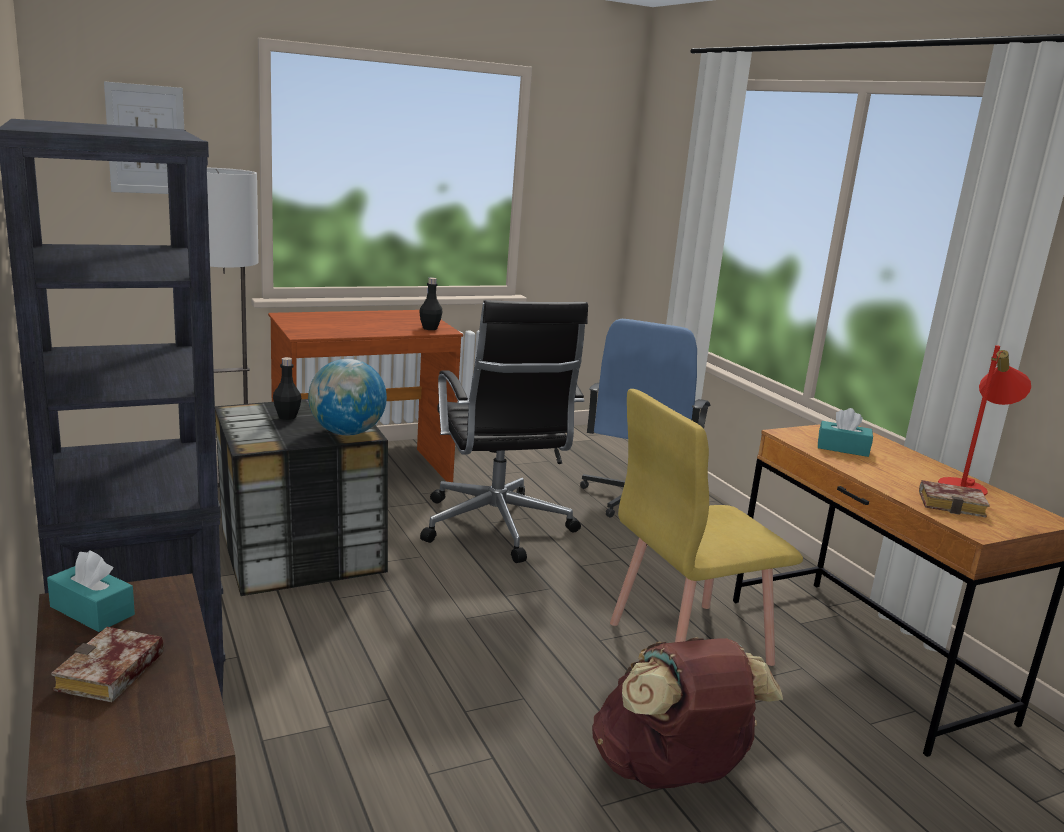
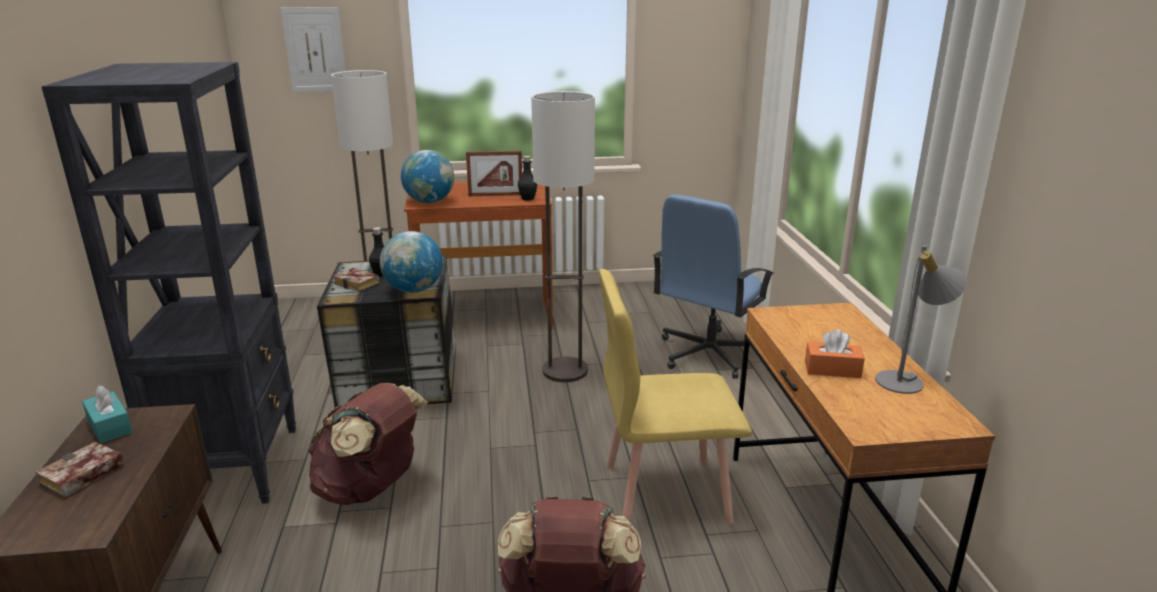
camera: 20 degrees right, 5 degrees up
(315, 331) = (429, 202): none -> globe
(349, 680) = (371, 488): none -> brown backpack
(388, 325) = (495, 195): none -> picture frame
(496, 528) = (565, 371): black office chair -> floor lamp
(842, 448) = (811, 331): turquoise tissue box -> none
(896, 480) = (832, 369): none -> orange tissue box
(953, 505) = (867, 400): book -> book (358, 283)
(969, 486) = (908, 381): red table lamp -> grey table lamp

